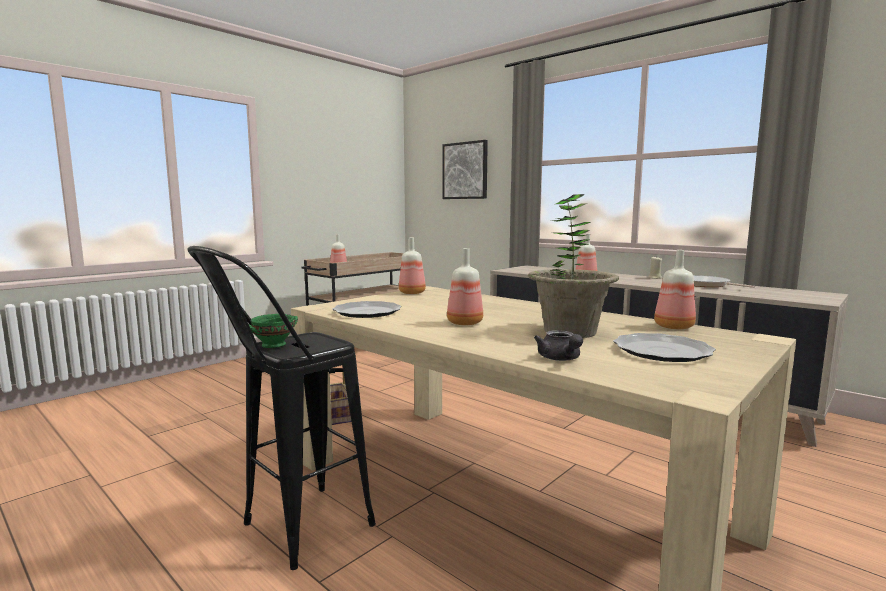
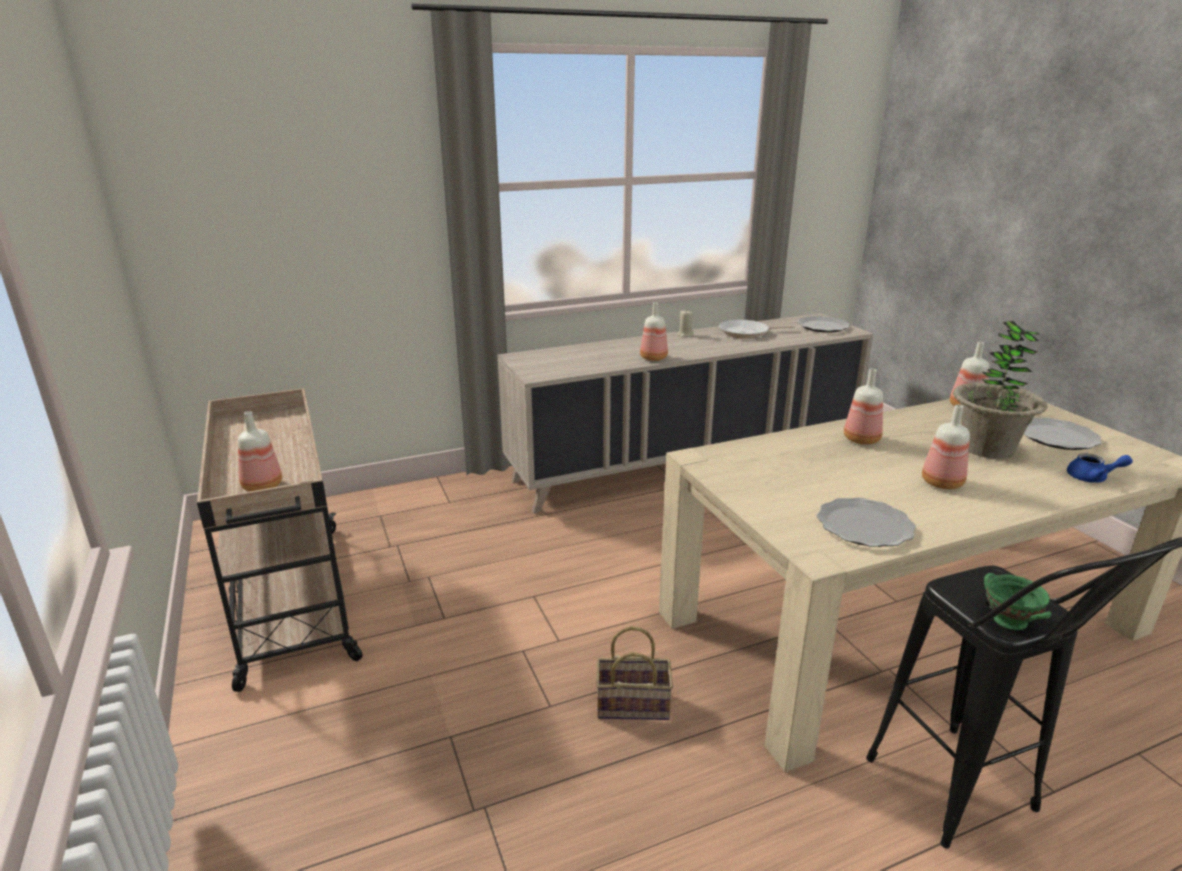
camera: 65 degrees left, 15 degrees up
(413, 293) = (724, 472): bottle -> bottle (861, 439)
(465, 170) = (315, 201): picture -> none
(560, 359) = (1092, 478): grey teapot -> blue teapot
(800, 295) = (823, 326): none -> plate

